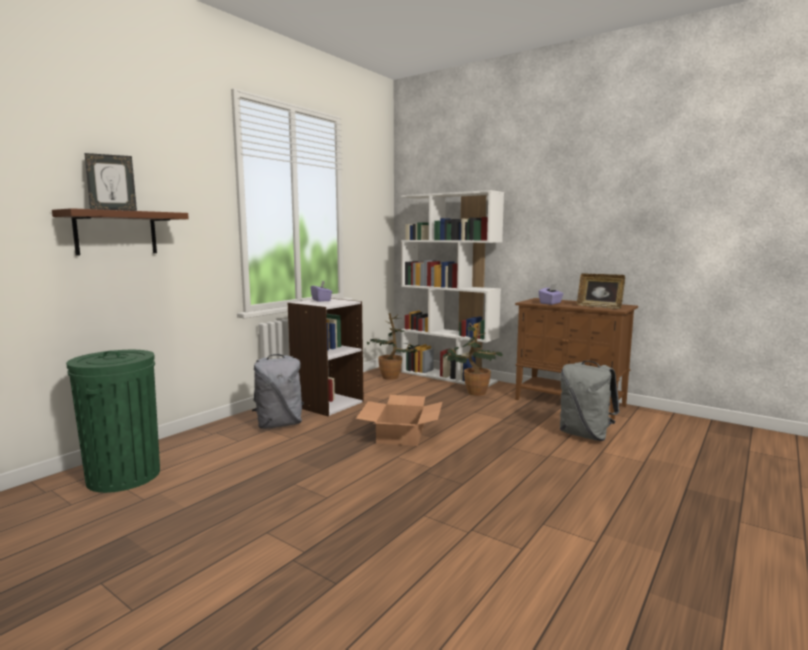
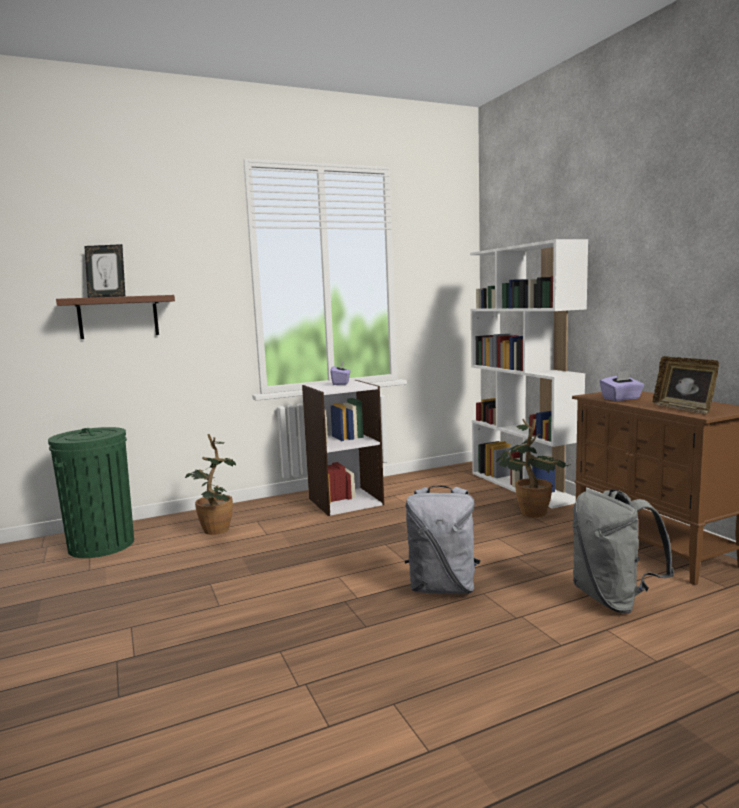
camera: 30 degrees right, 0 degrees up
(279, 424) = (273, 517): grey backpack -> grey backpack (442, 588)
(393, 378) = (453, 480): potted plant -> potted plant (215, 532)
(400, 434) = (375, 550): cardboard box -> none

